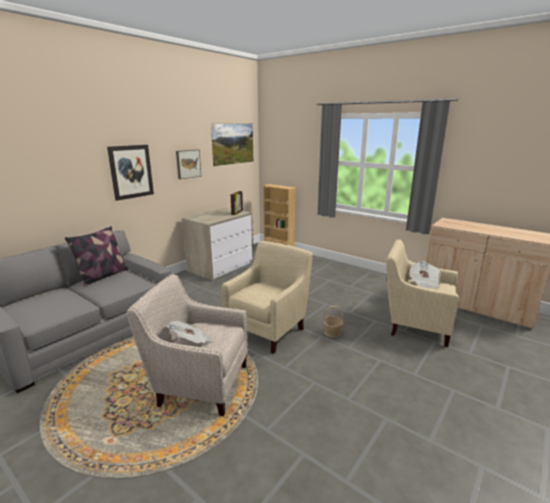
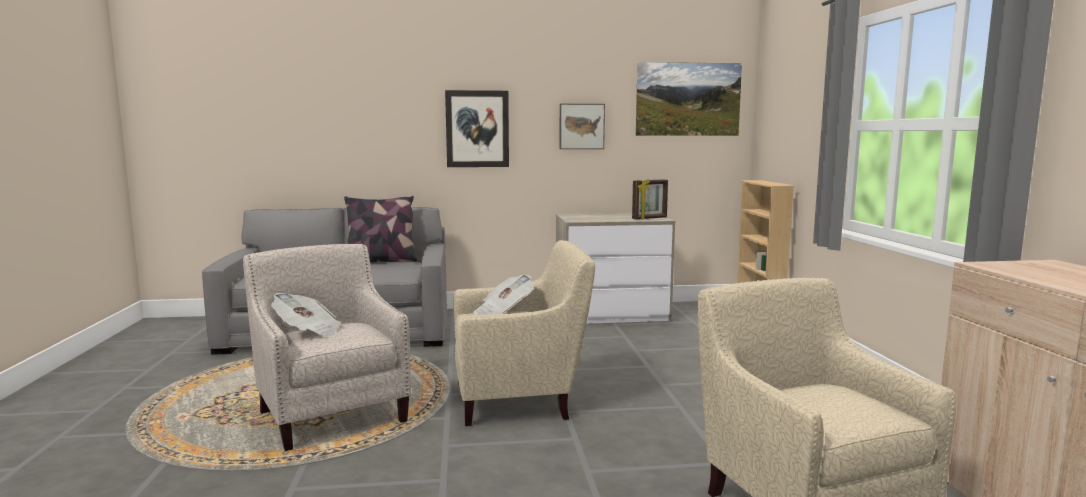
camera: 45 degrees right, 10 degrees down
(332, 332) = (603, 442): basket -> none
(423, 284) = (827, 394): newspaper -> newspaper (503, 312)

